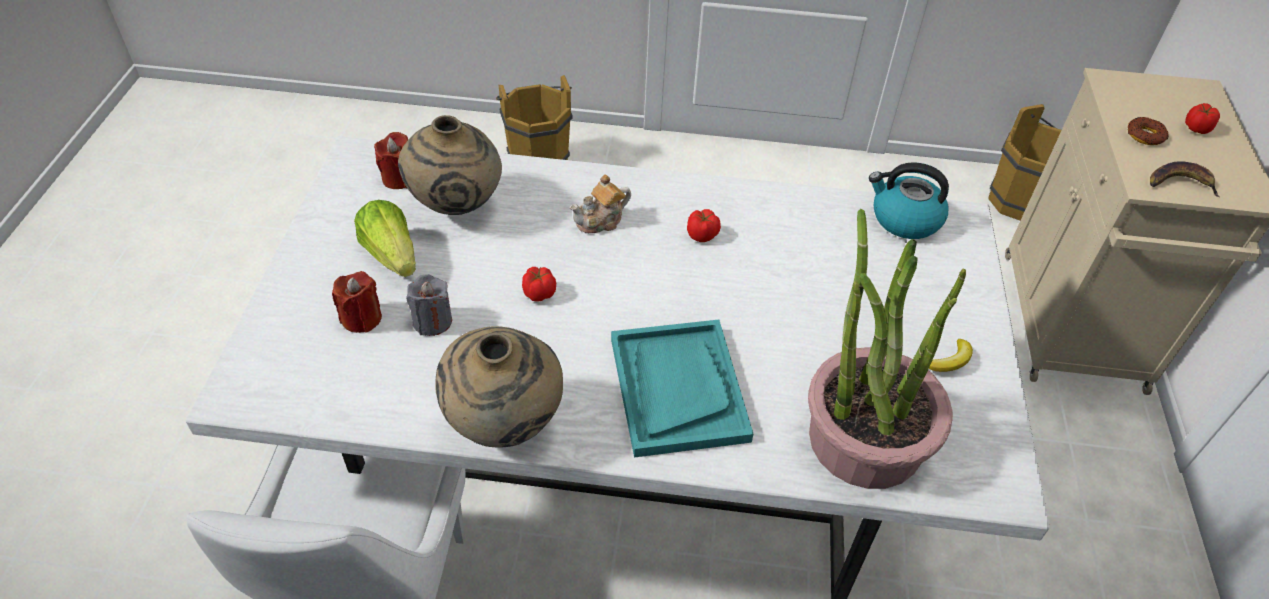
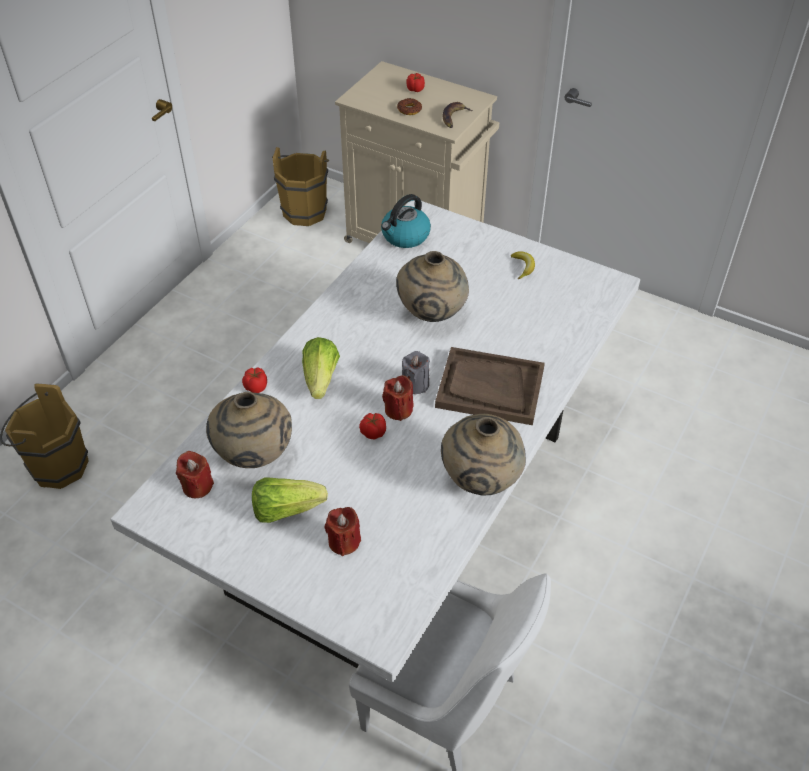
camera: 65 degrees left, 0 degrees up
(432, 321) = (369, 499): grey candle -> grey candle (415, 384)
(588, 305) = (398, 409): none -> red candle
(601, 221) = (320, 379): teapot -> lettuce
(677, 388) = (489, 388): turquoise tray -> brown tray
(702, 235) = (365, 332): tomato -> tomato (256, 386)
(776, 288) = (431, 315): none -> beige vase
(864, 438) = (560, 322): potted plant -> none

